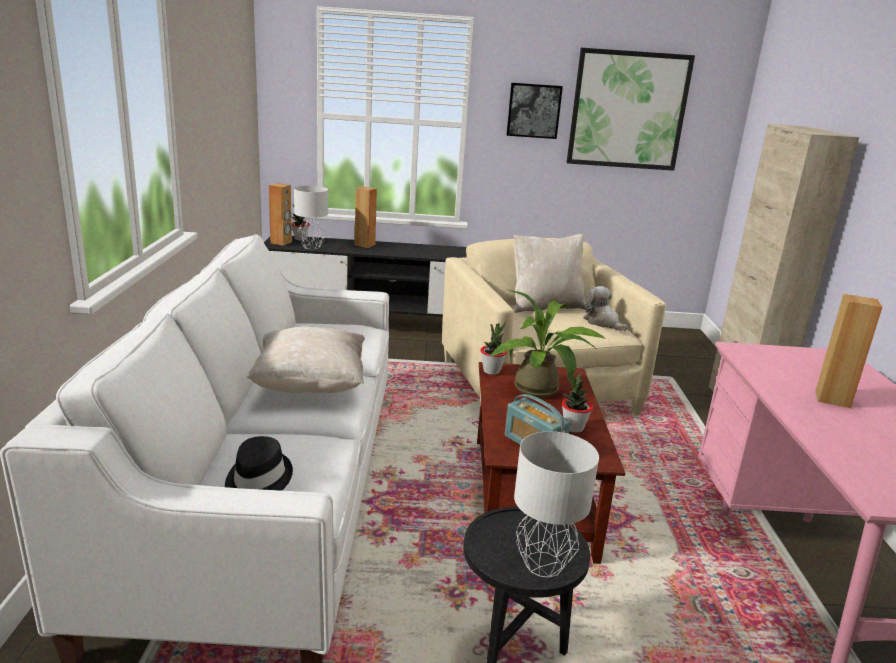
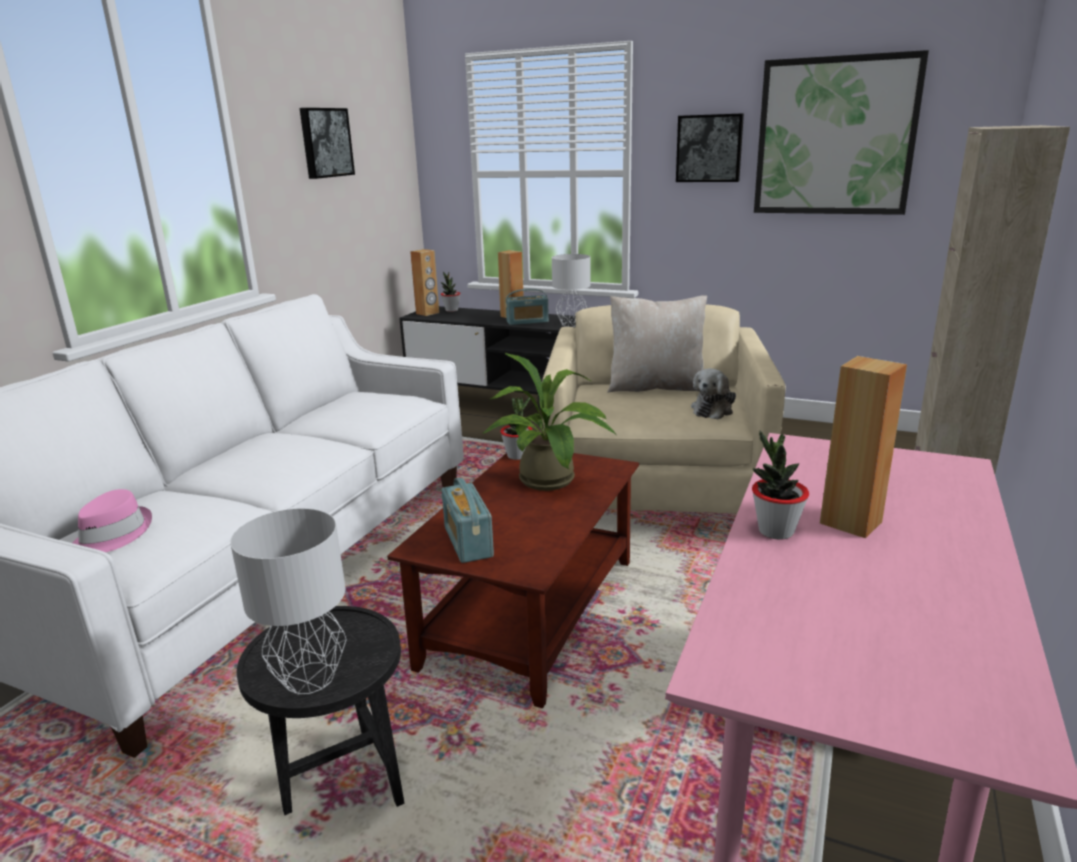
camera: 25 degrees right, 0 degrees up
(215, 83) = (325, 143): none -> picture
(257, 480) = (112, 535): black hat -> pink hat
(310, 247) = (452, 317): grey table lamp -> grey table lamp (571, 324)
(310, 386) = (281, 451): beige pillow -> none
(385, 250) = (527, 322): none -> radio
(573, 428) = (540, 529): potted plant -> potted plant (775, 531)
(602, 323) = (713, 410): plush toy -> plush toy turned 135 degrees counterclockwise

